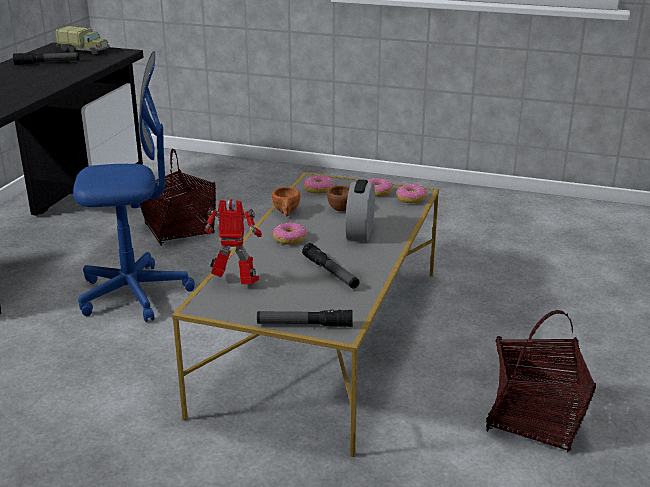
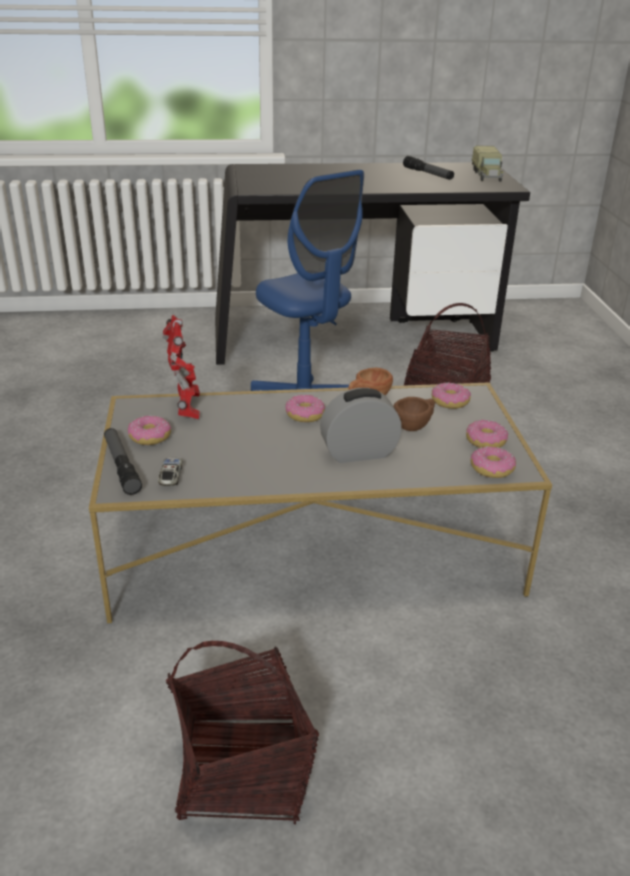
camera: 65 degrees right, 5 degrees up
(266, 306) = (149, 437): none -> donut
(330, 272) = (244, 456): flashlight -> none
(336, 306) = (170, 476): none -> toy car

